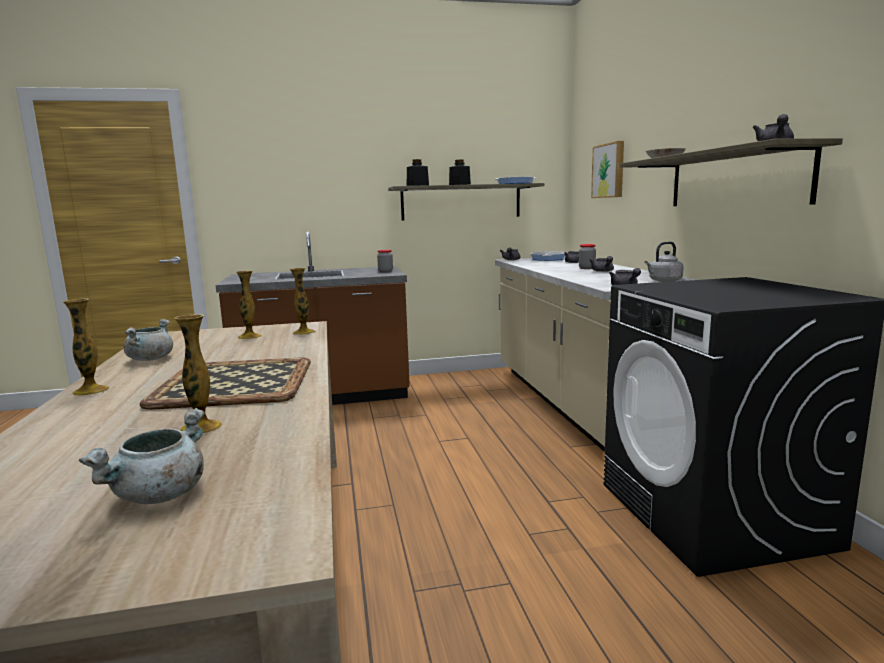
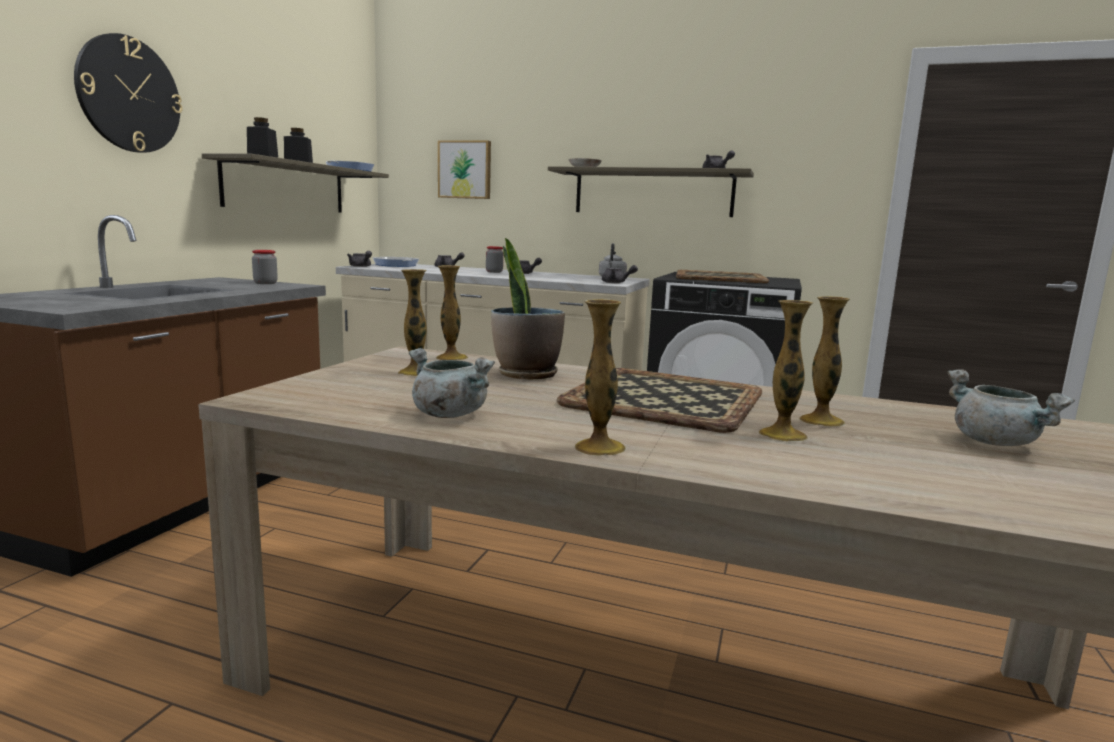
camera: 60 degrees left, 0 degrees up
(145, 422) = (782, 435): none -> vase
(275, 350) = (526, 374): none -> potted plant
(339, 161) = (129, 94): none -> wall clock
(721, 289) = (721, 278): none -> tray

